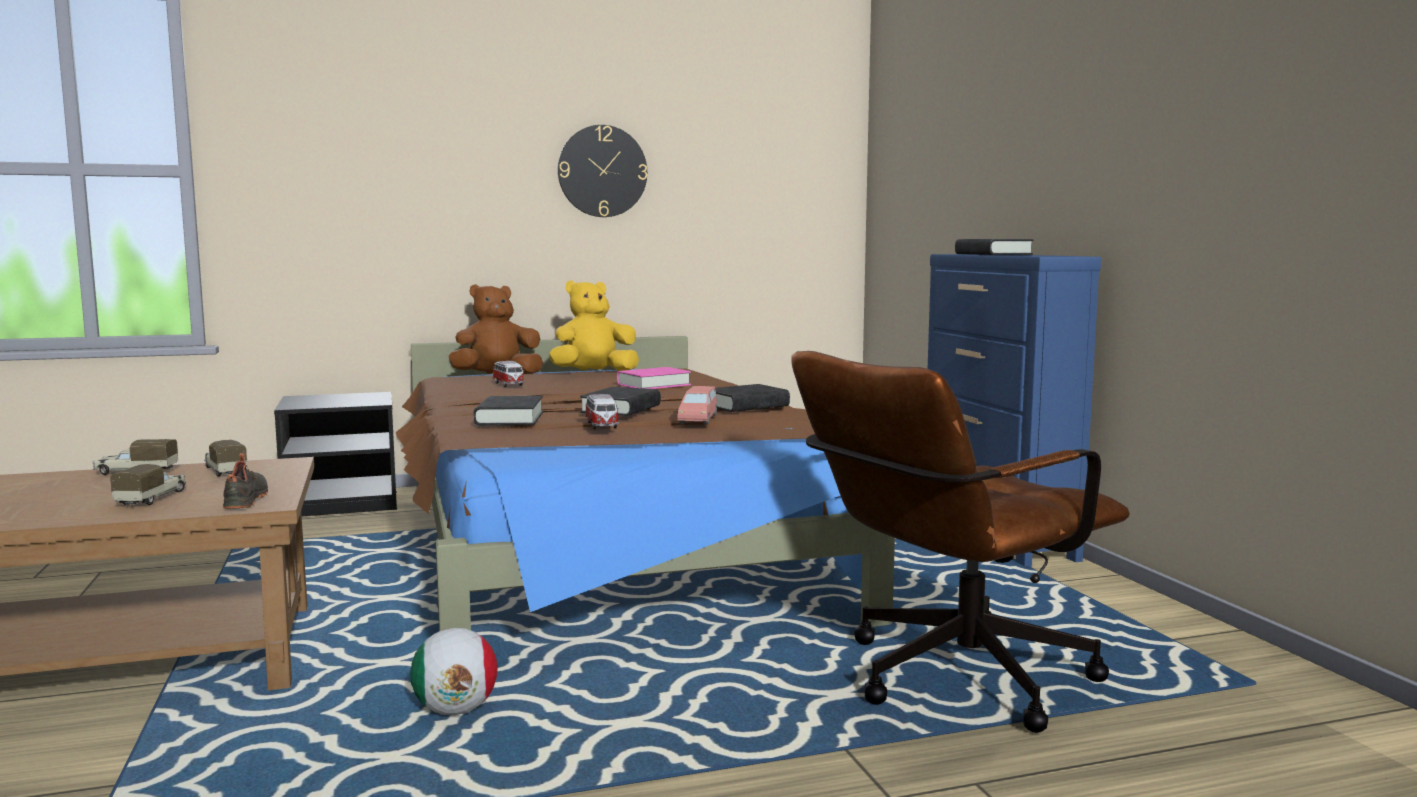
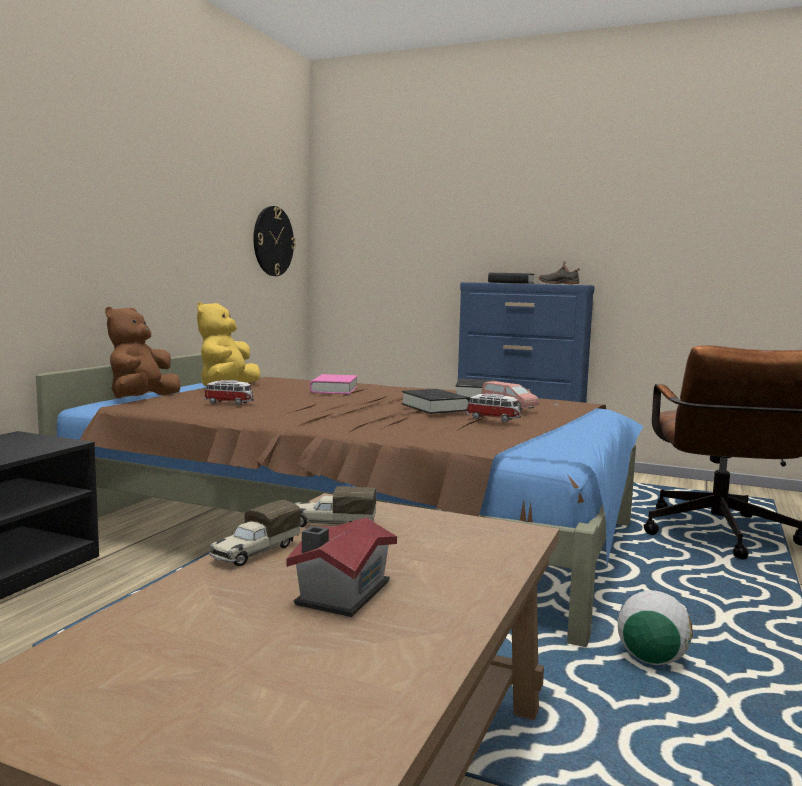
camera: 50 degrees left, 0 degrees up
(67, 496) = (339, 593): none -> toy house
(152, 498) = (423, 562): toy truck -> none
(247, 499) = (491, 535): black shoe -> black shoe (559, 284)
(509, 418) = (413, 425): black book -> none
(602, 171) = (173, 199): wall clock -> wall clock (273, 241)

